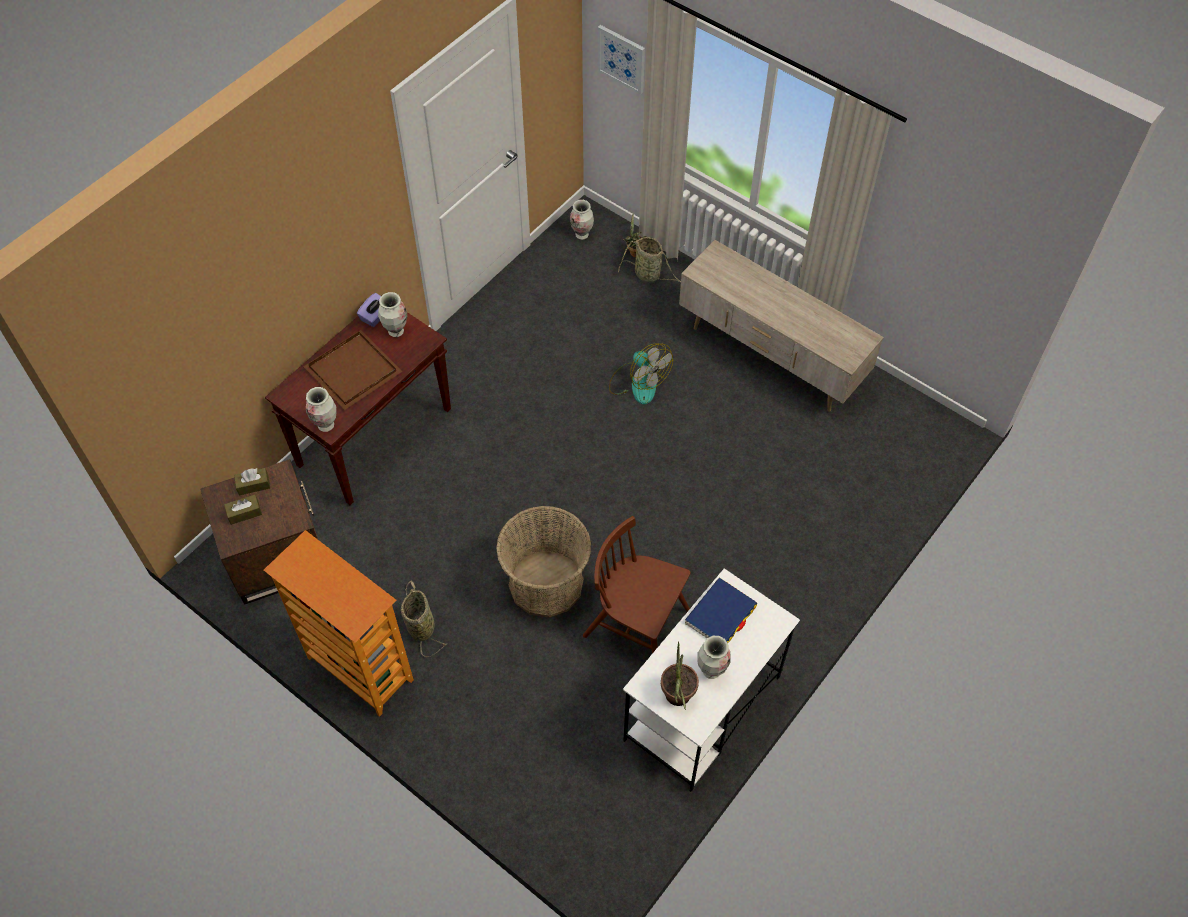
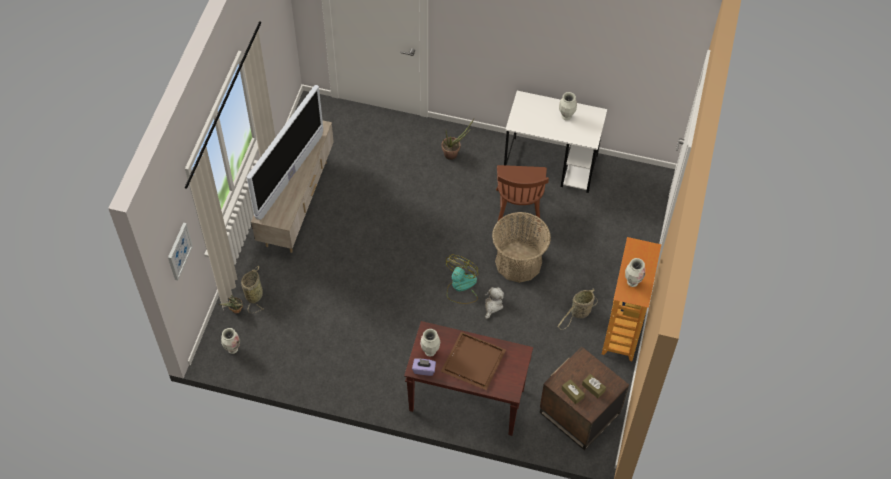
camera: 115 degrees left, 0 degrees up
(326, 425) = (521, 356): vase -> vase (632, 282)
(493, 522) = (493, 305): none -> plush toy
(638, 382) = (350, 268): fan -> fan (461, 287)
(677, 699) = (589, 125): potted plant -> potted plant (453, 153)
(720, 614) = (533, 122): blue book -> none
(771, 299) = (290, 176): none -> television

